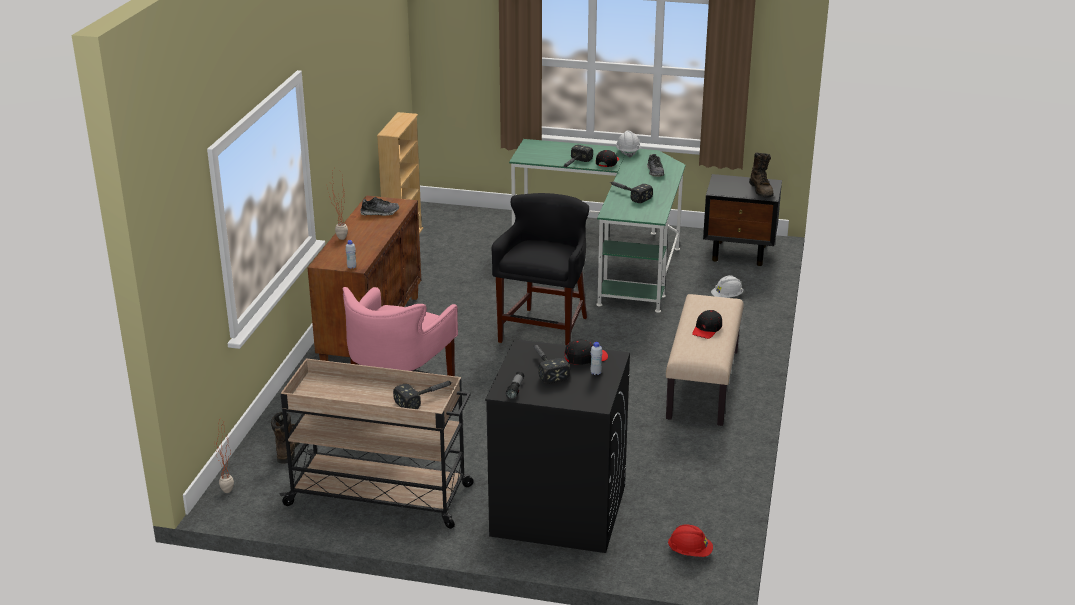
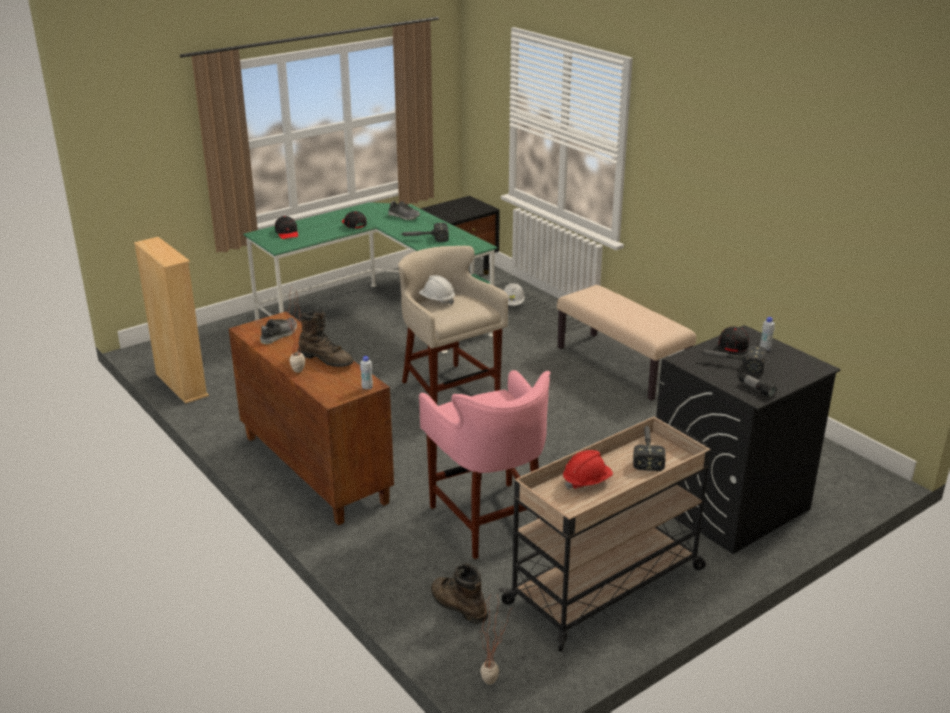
camera: 50 degrees left, 0 degrees up
(544, 331) = (448, 390): black stool -> beige stool
(574, 164) = (332, 235): hammer -> none
(627, 152) = (350, 211): white hard hat -> white hard hat (437, 300)
(690, 552) = (842, 472): red hard hat -> red hard hat (586, 482)
(707, 329) = (630, 311): black cap -> black cap (287, 233)
(761, 190) = (473, 207): brown boot -> brown boot (326, 359)

